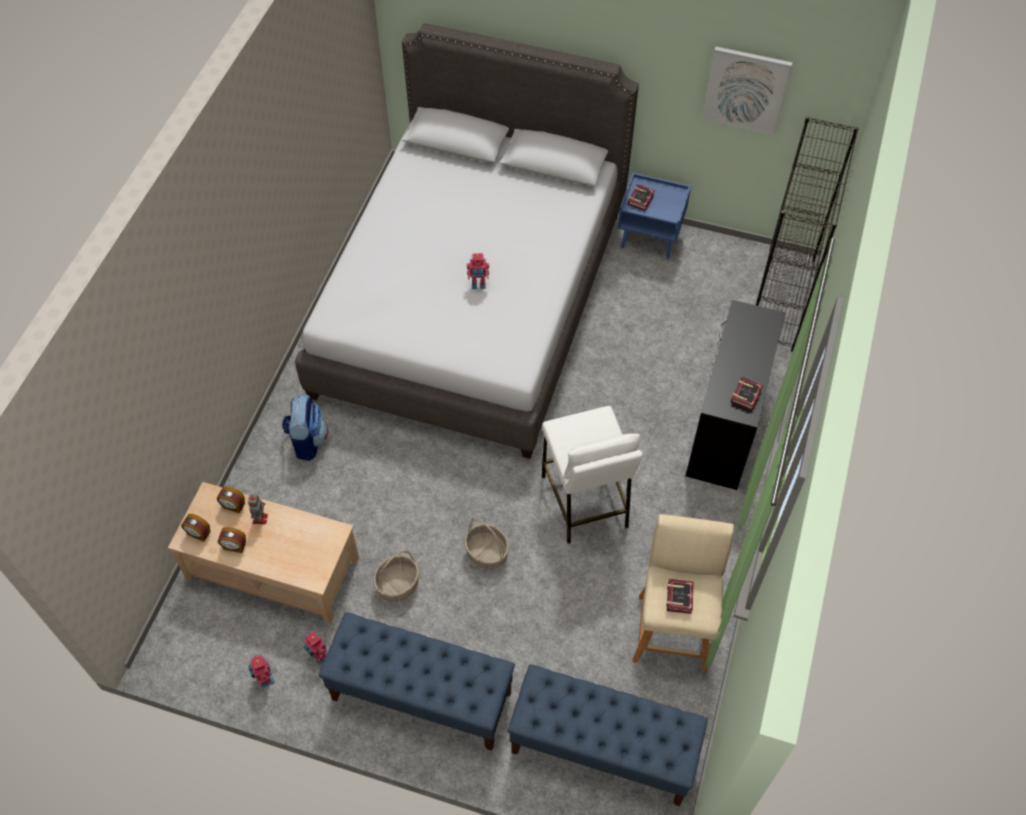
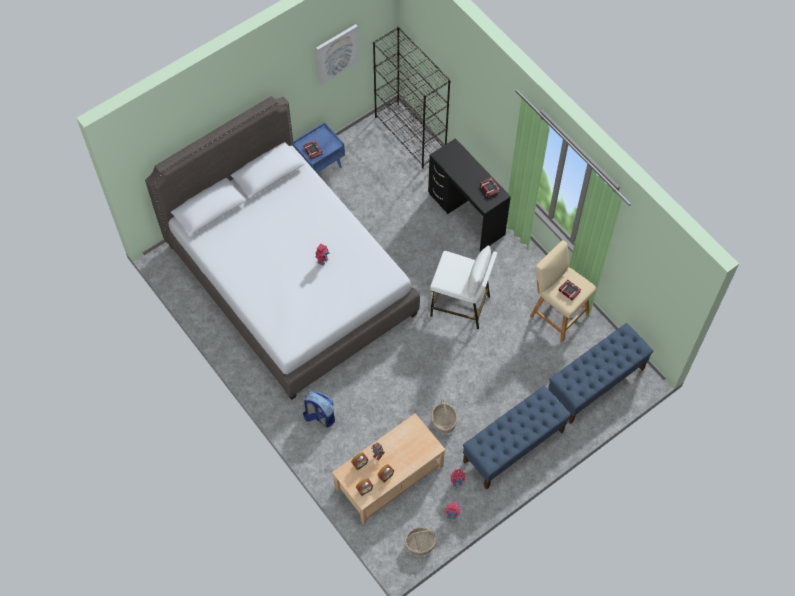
camera: 55 degrees left, 5 degrees up
(486, 553) = (456, 370): basket -> basket (420, 544)

